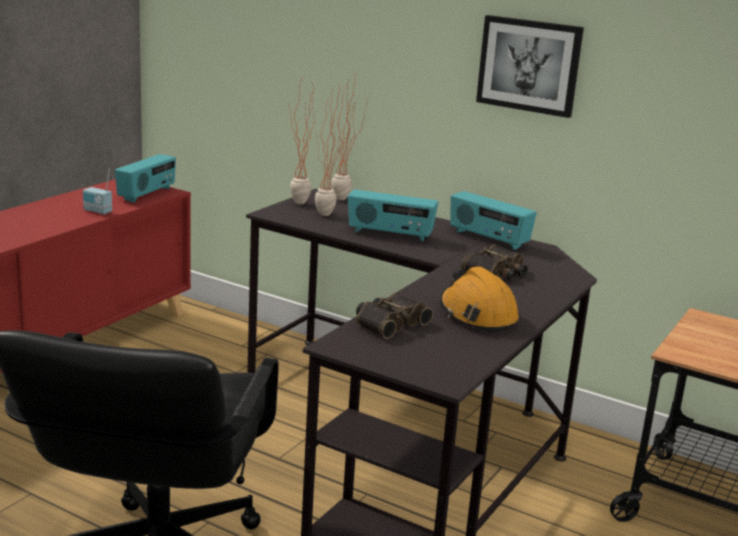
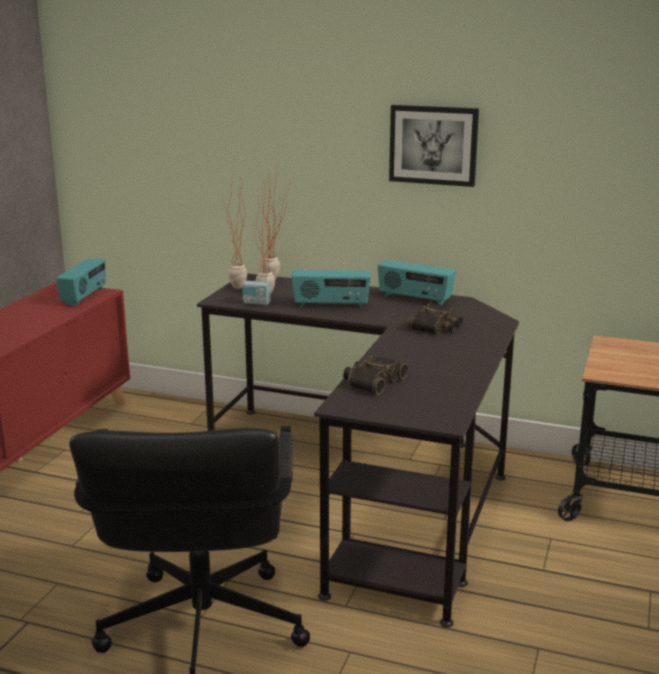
camera: 10 degrees left, 0 degrees up
(97, 211) = (47, 318): radio -> radio (256, 303)
(477, 314) = (440, 364): orange hard hat -> none

